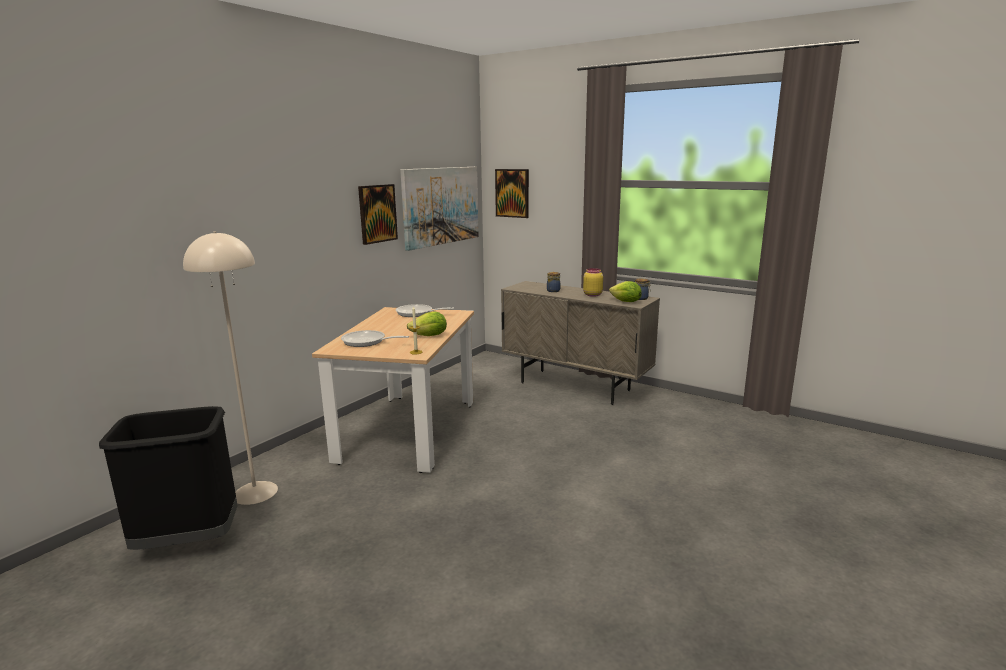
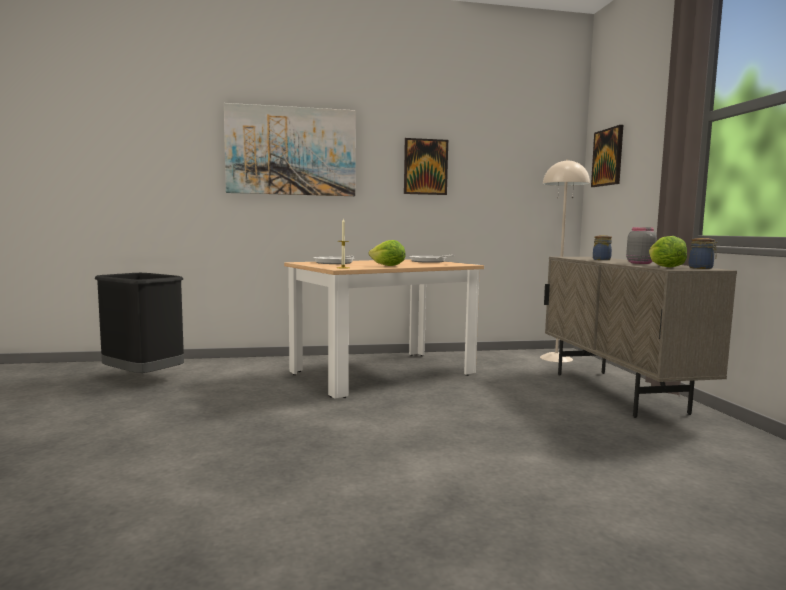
camera: 45 degrees right, 10 degrees down
(255, 492) = (222, 371): beige floor lamp -> beige floor lamp (556, 358)
(441, 206) = (515, 170): picture -> picture (291, 151)
(592, 295) = (640, 263): yellow jar -> grey jar

